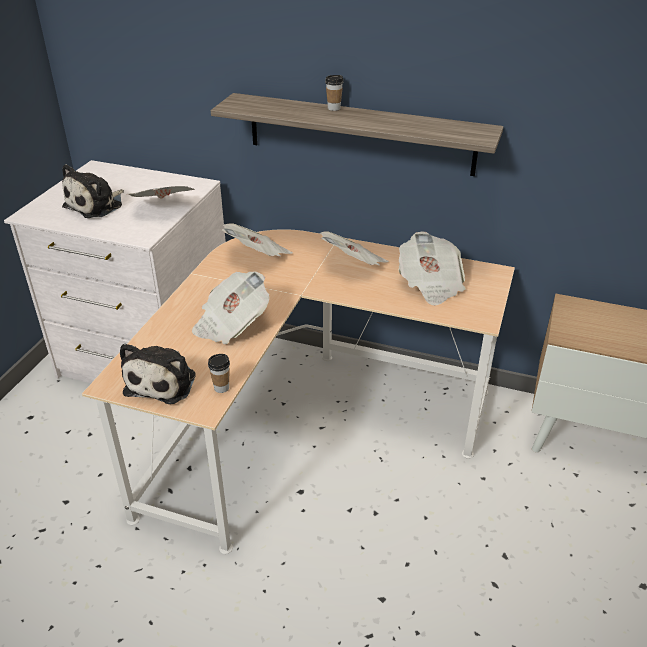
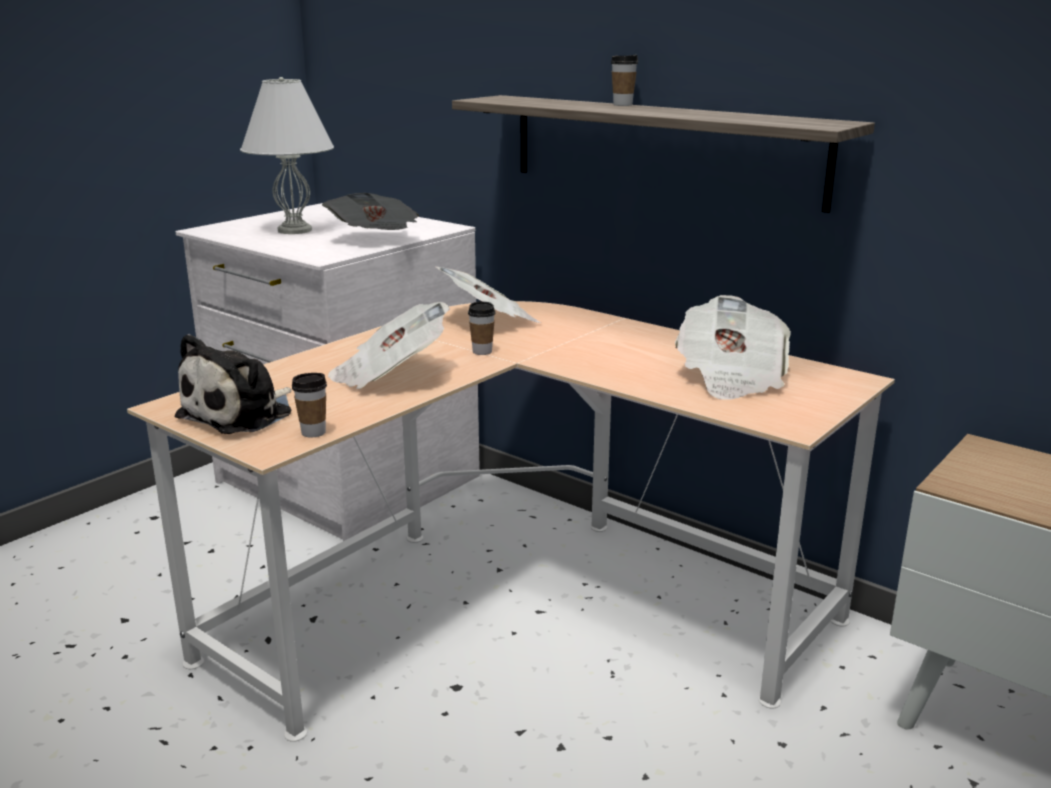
camera: 20 degrees right, 15 degrees down
(96, 205) = (295, 230): plush toy -> white table lamp
(273, 288) = (482, 351): none -> cup
(354, 265) = (624, 345): newspaper -> none

